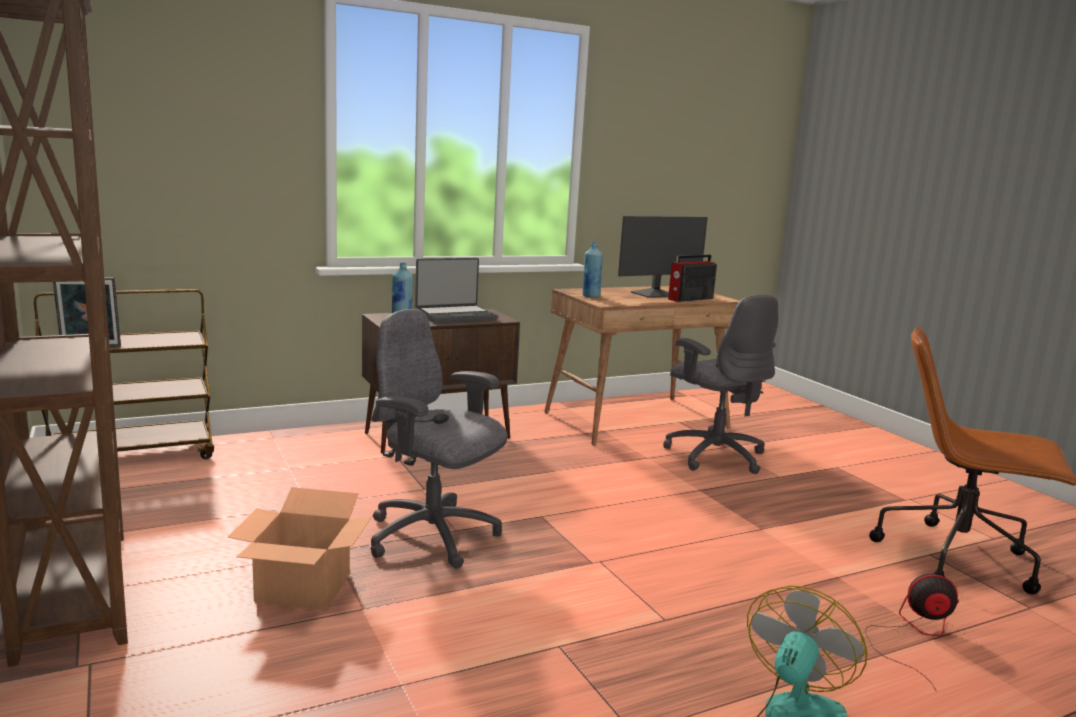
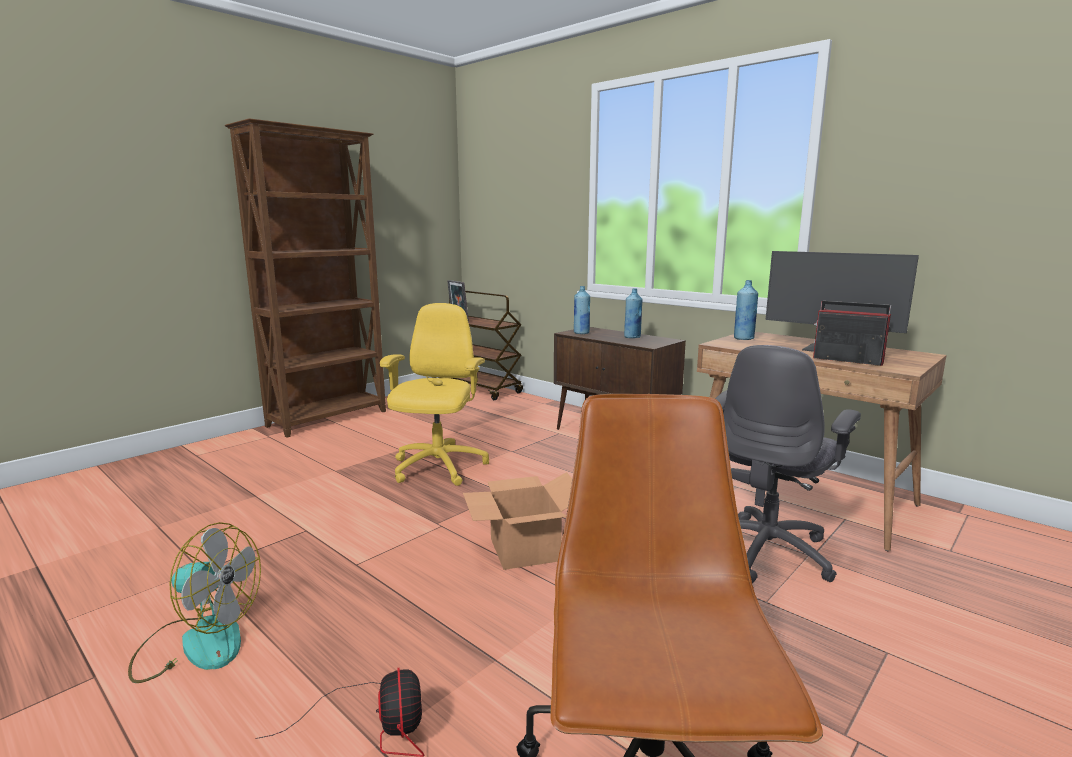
camera: 70 degrees right, 0 degrees up
(305, 588) = (352, 453): cardboard box -> cardboard box (525, 550)
(433, 537) = (438, 468): grey office chair -> yellow office chair
(455, 315) = (632, 337): laptop -> blue bottle

